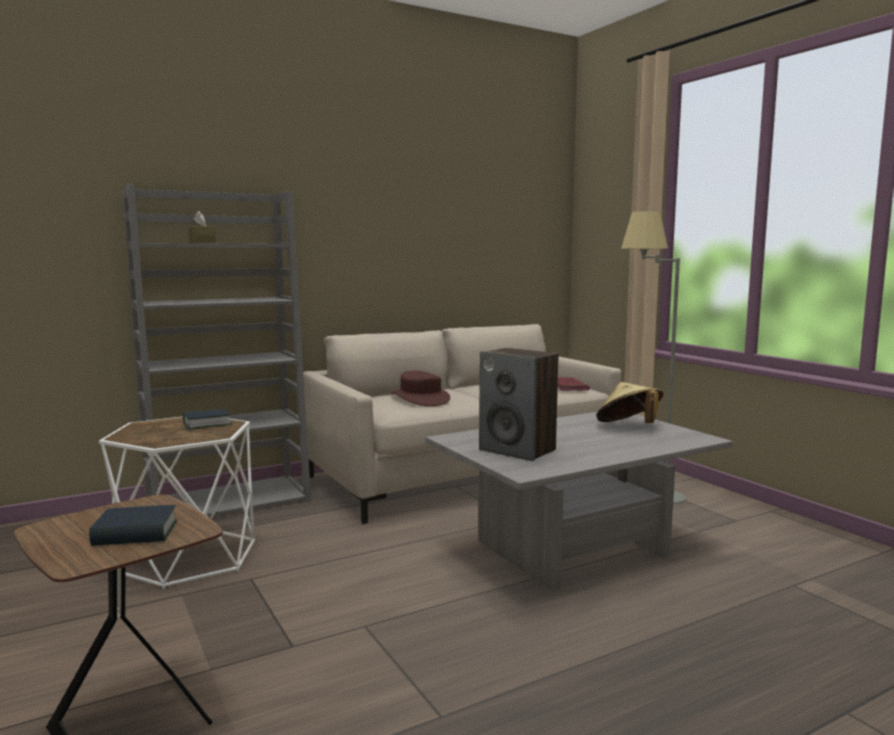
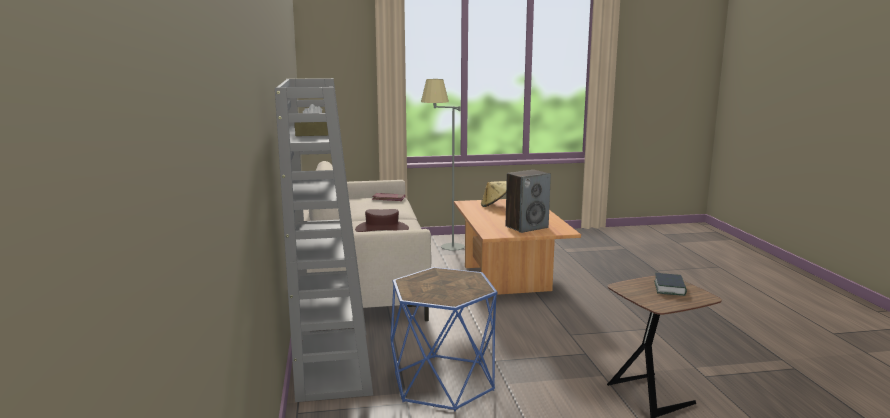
camera: 70 degrees left, 5 degrees up
(186, 557) = (443, 382): white side table -> blue side table
(207, 424) = (433, 277): book -> none
(573, 551) = (509, 278): grey coffee table -> brown coffee table

